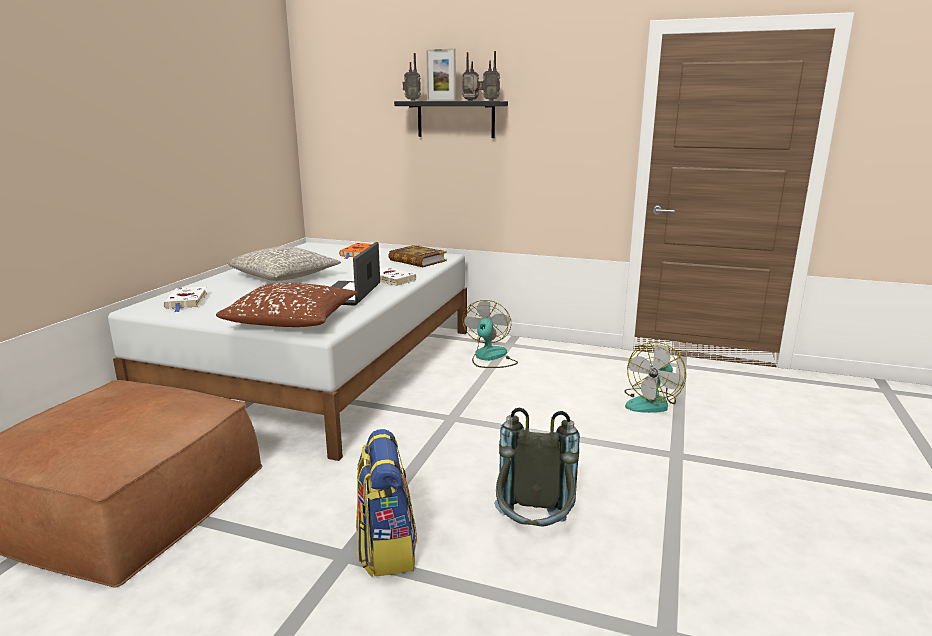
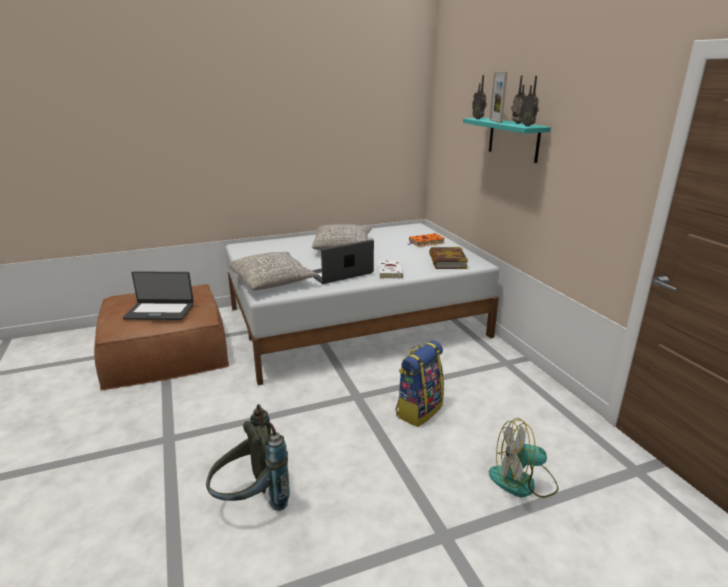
camera: 50 degrees right, 5 degrees up
(136, 422) = (160, 311): none -> laptop
(186, 302) = (263, 249): white book -> none
(292, 320) = (272, 281): brown pillow -> grey pillow
(386, 548) = (186, 449): backpack -> backpack (418, 410)
(455, 119) = (513, 139): black shelf -> turquoise shelf
(490, 358) = (469, 366): fan -> none

